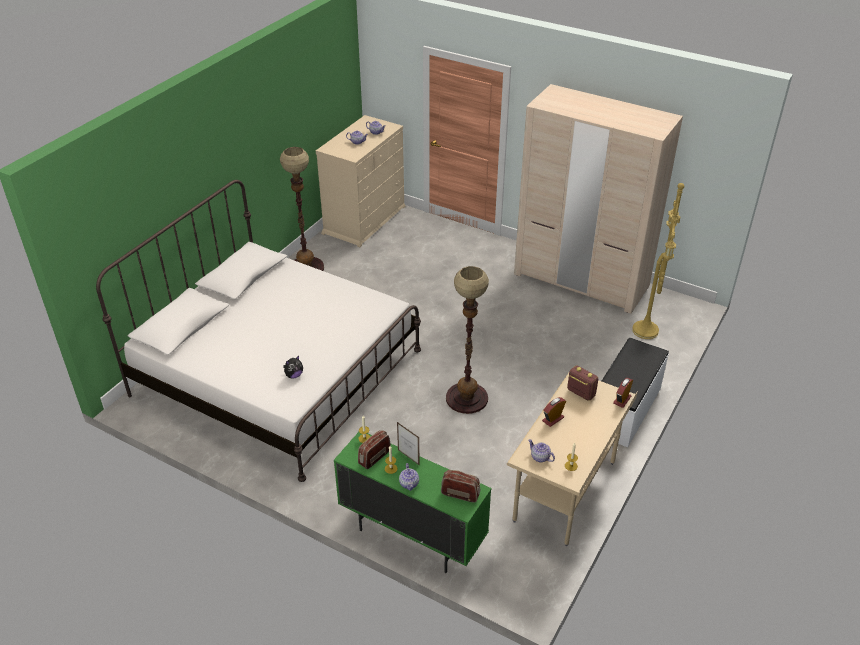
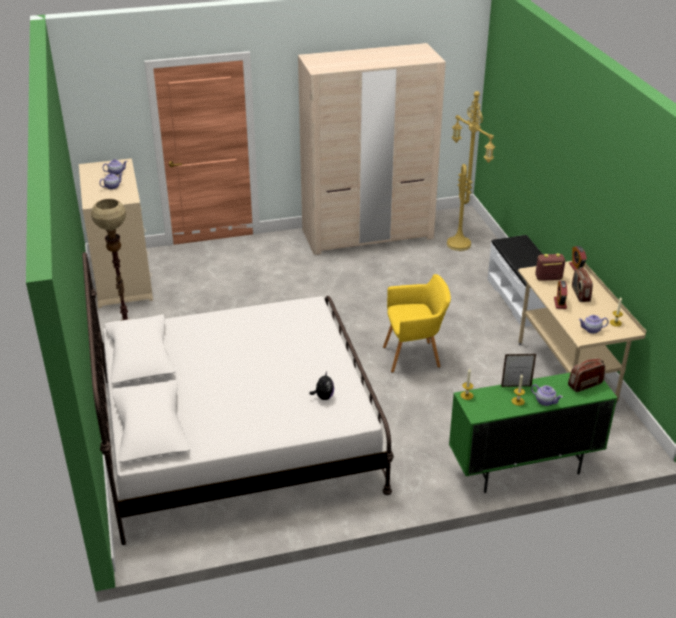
camera: 45 degrees left, 5 degrees down
(374, 457) = (495, 402): radio -> radio (580, 294)
(467, 398) = (414, 356): floor lamp -> yellow armchair

